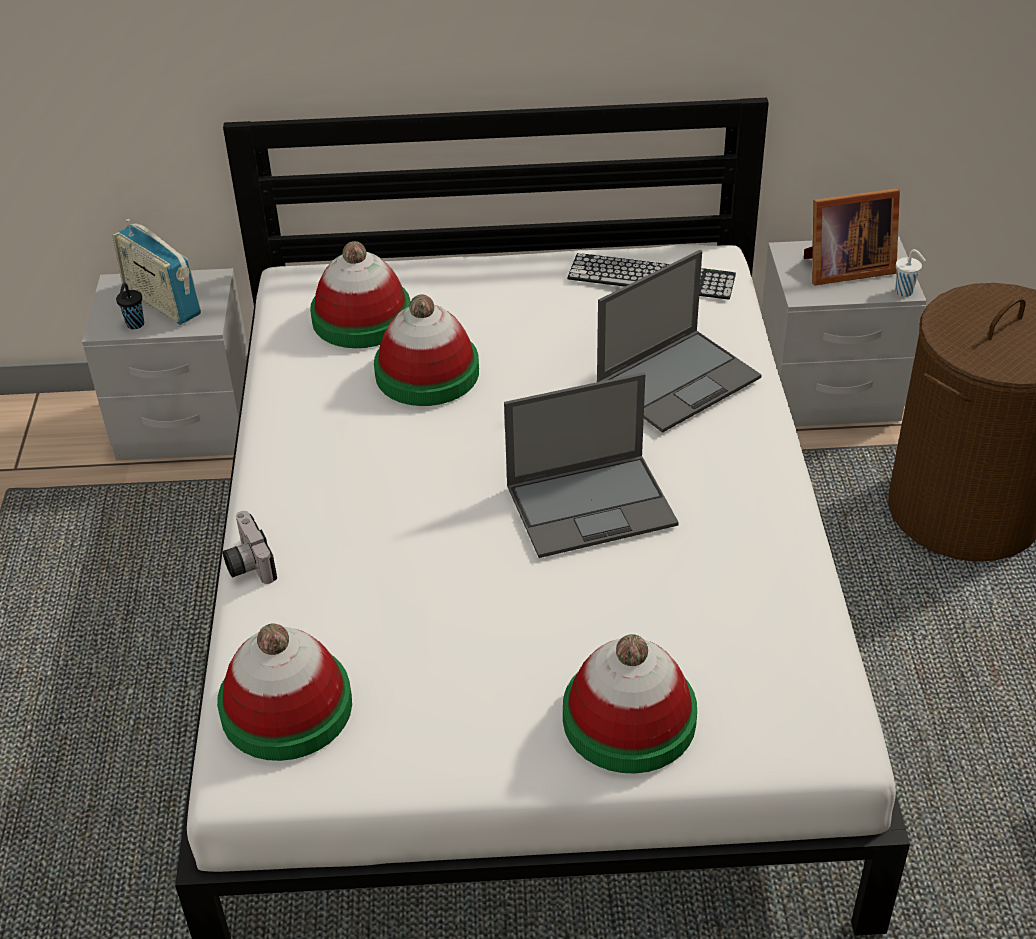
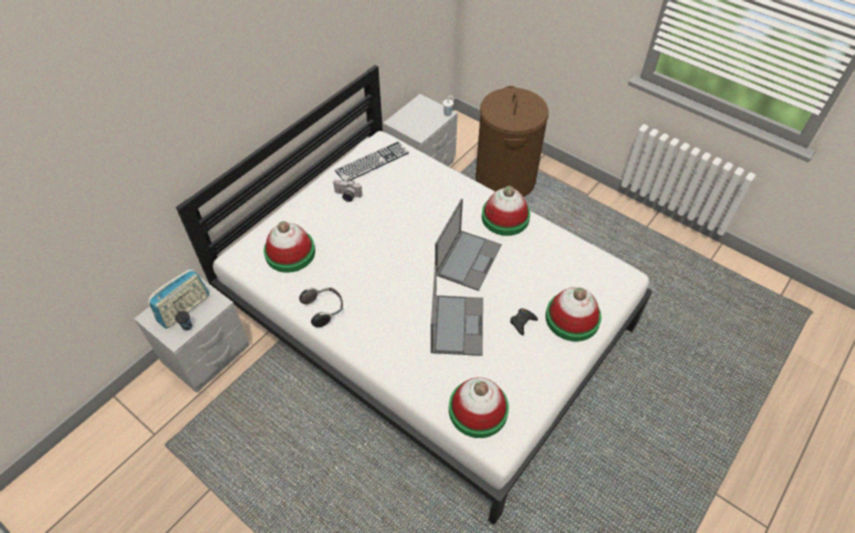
camera: 50 degrees left, 10 degrees up
(162, 302) = (184, 309): radio -> radio turned 45 degrees counterclockwise
(247, 563) = (390, 376): camera -> camera (347, 196)
(296, 417) = (324, 309): none -> headphones
(427, 372) = (346, 255): hat -> hat (505, 217)
(539, 656) = (522, 322): none -> black game controller
(679, 379) = (434, 194): laptop -> laptop (457, 324)
(843, 269) = (419, 117): picture frame -> none

